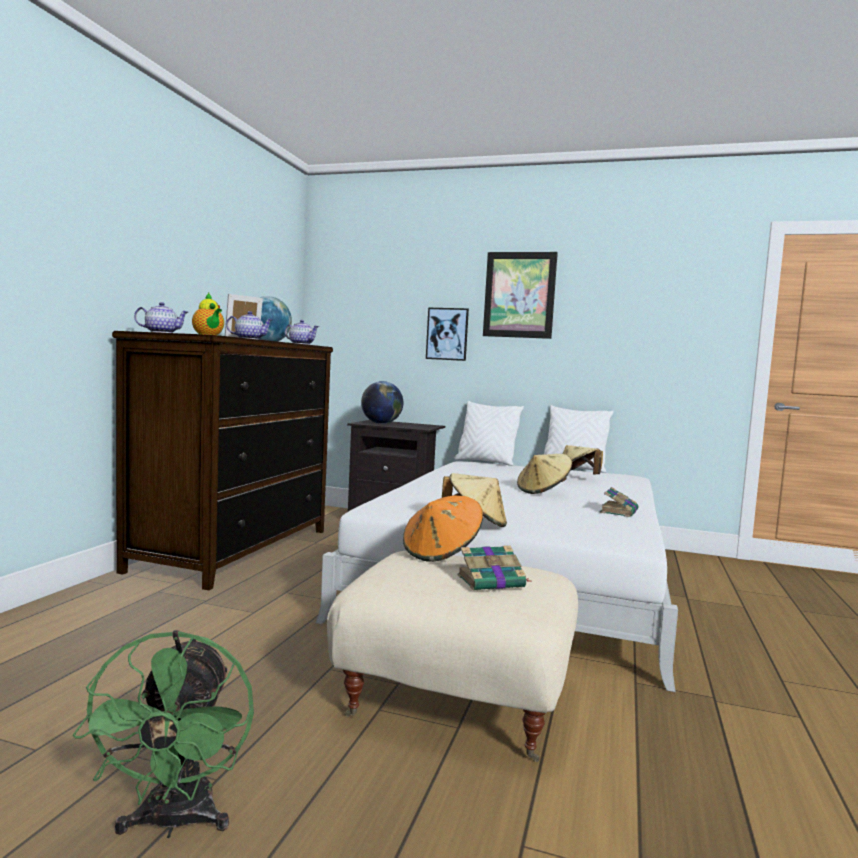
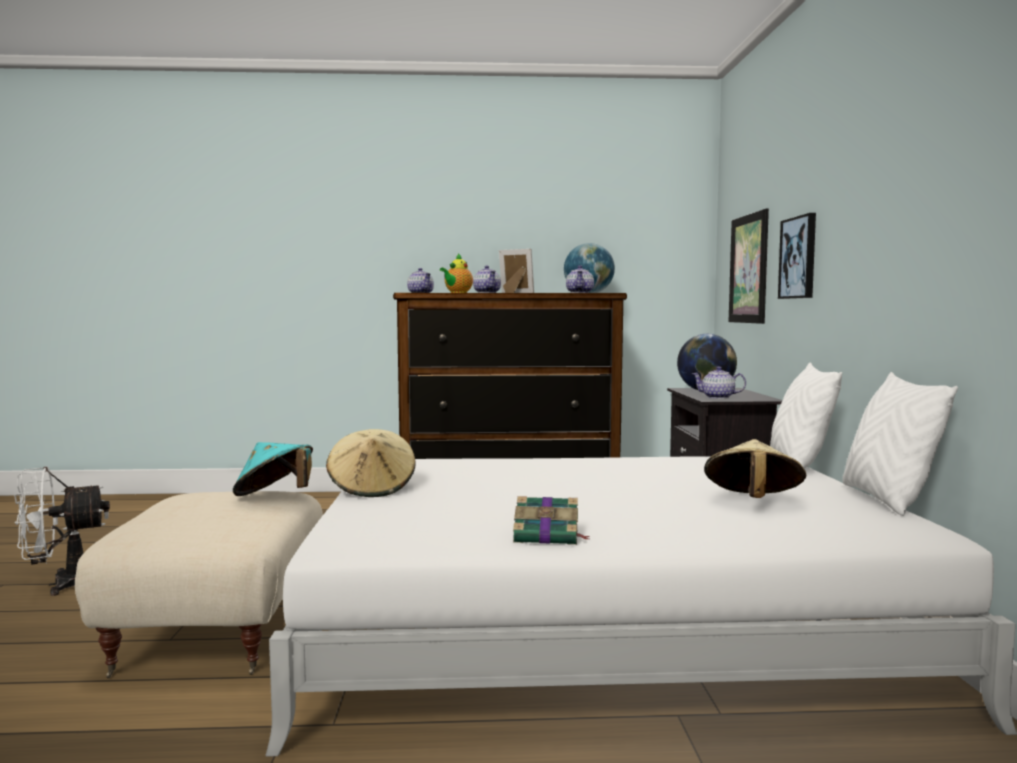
camera: 70 degrees right, 0 degrees up
(174, 823) = (63, 583): green fan -> white fan
(415, 426) = (718, 397): none -> teapot
(441, 553) = (275, 496): orange hat -> turquoise hat
(492, 581) = (188, 516): book -> none
(519, 295) = (861, 173): picture -> picture (748, 269)
(543, 491) = (601, 495): beige hat -> none

